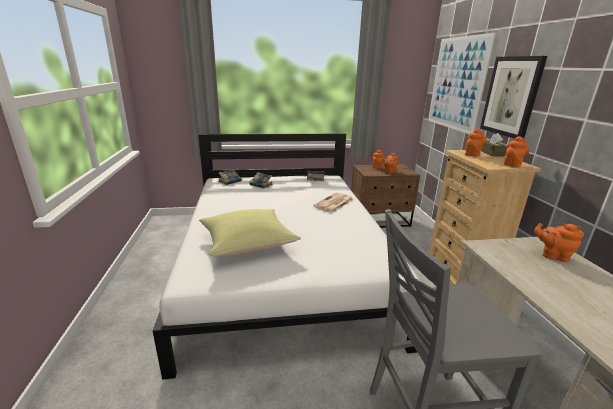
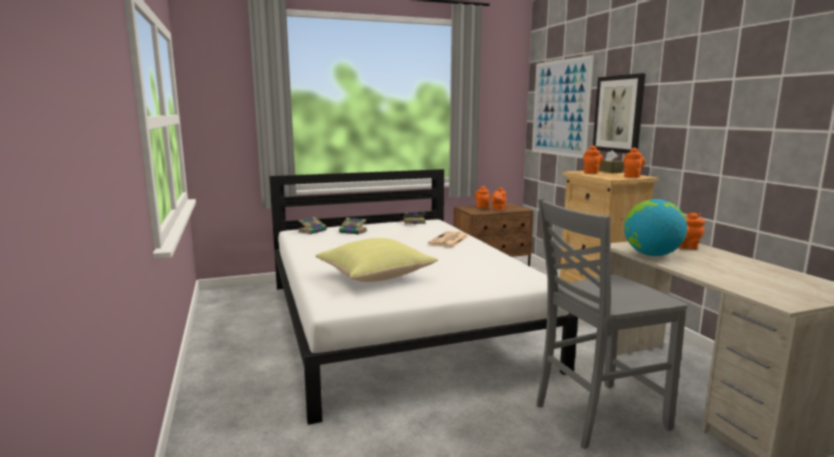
camera: 10 degrees left, 10 degrees down
(513, 267) = (651, 255): none -> globe

